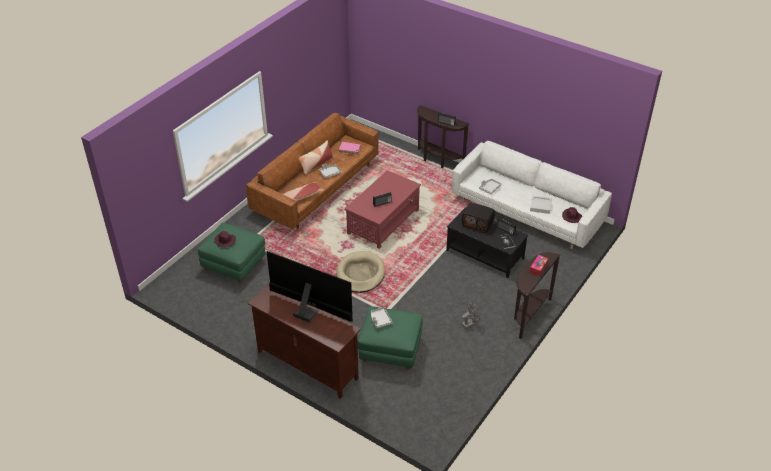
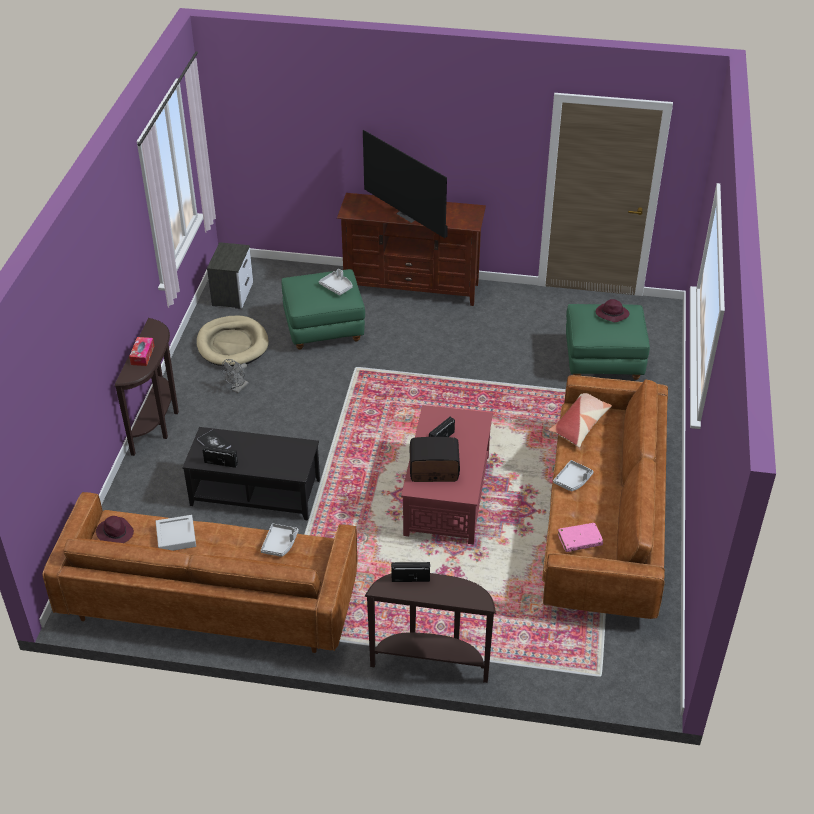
camera: 155 degrees right, 0 degrees up
(308, 311) = (409, 215): television -> television turned 45 degrees clockwise
(316, 164) = (610, 491): pillow -> none
(360, 274) = (424, 404): beige dog bed -> beige dog bed (232, 344)
(441, 408) = (233, 293): none -> nightstand
(478, 223) = (270, 459): radio -> radio (433, 471)
(527, 212) = (210, 598): white sofa -> brown sofa

